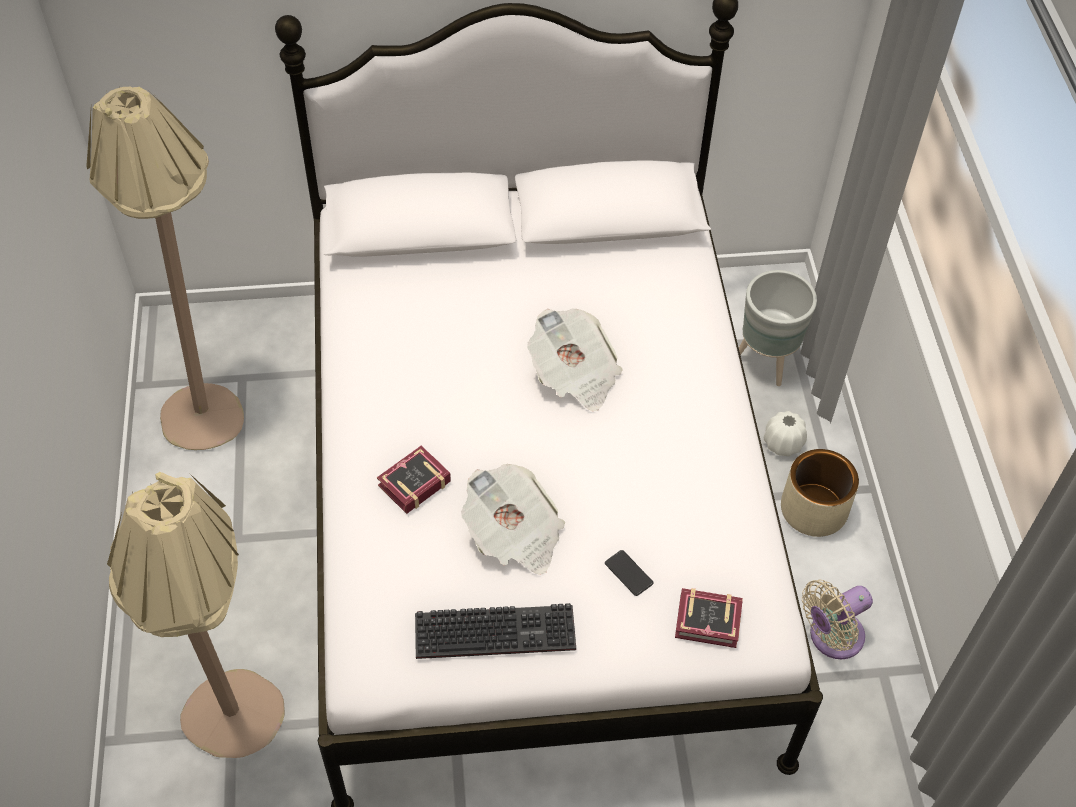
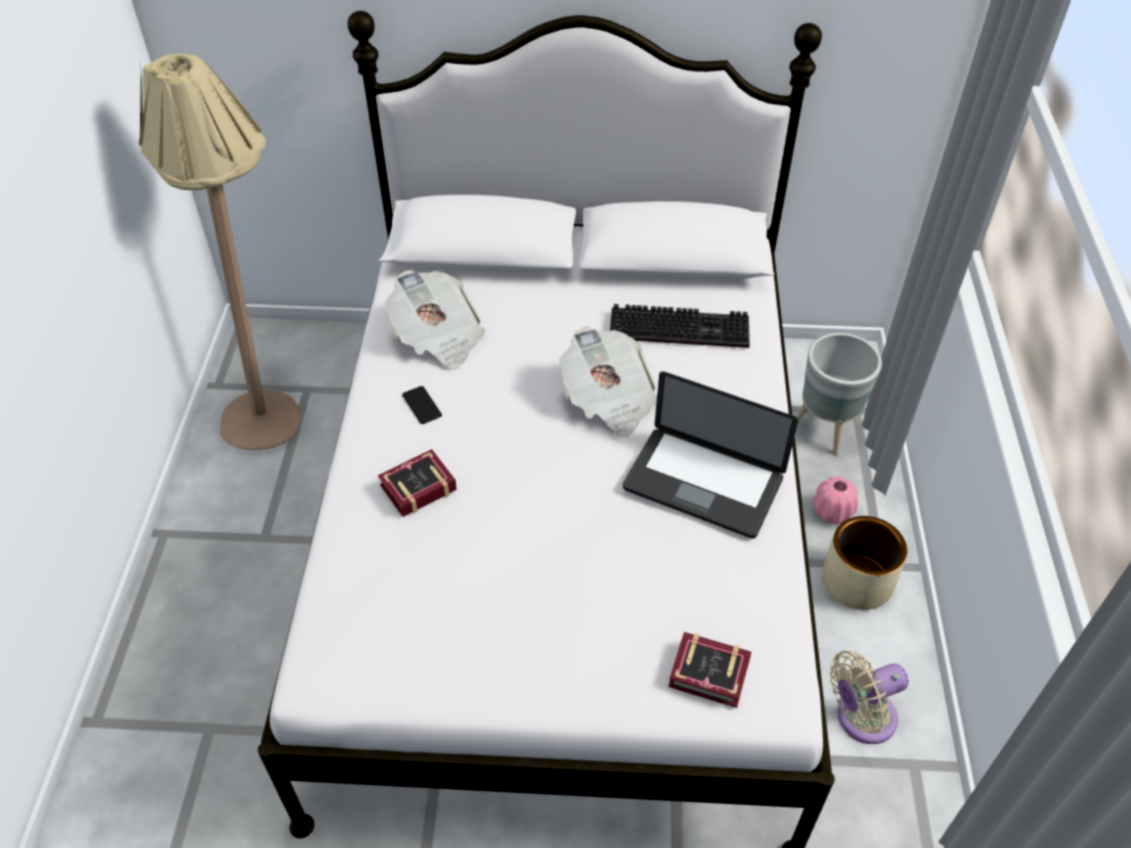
camera: 10 degrees right, 5 degrees down
(240, 735) = (216, 735): beige floor lamp -> none
(497, 630) = (471, 651): keyboard -> keyboard (681, 327)
(514, 534) = (512, 552): newspaper -> newspaper (438, 337)
(628, 573) = (629, 609): phone -> phone (422, 405)
(675, 447) = (703, 484): none -> laptop
(783, 444) = (832, 511): white vase -> pink vase

